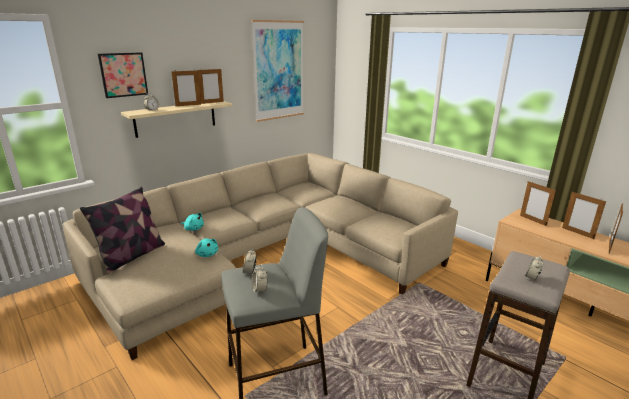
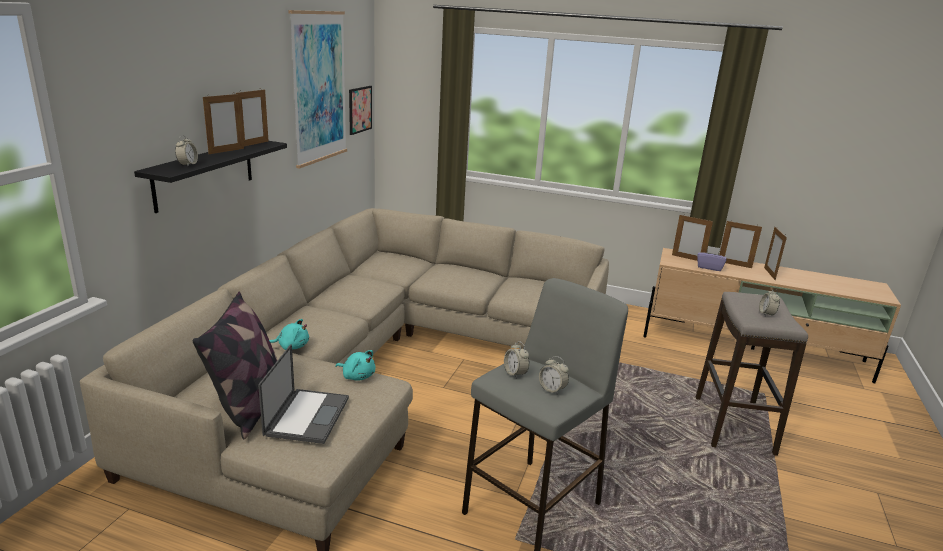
camera: 30 degrees left, 0 degrees up
(123, 75) = (137, 106): picture -> picture (360, 109)
(151, 270) = (307, 415): none -> laptop
(176, 118) = (204, 174): beige shelf -> black shelf
(546, 231) = (709, 267): none -> purple tissue box

